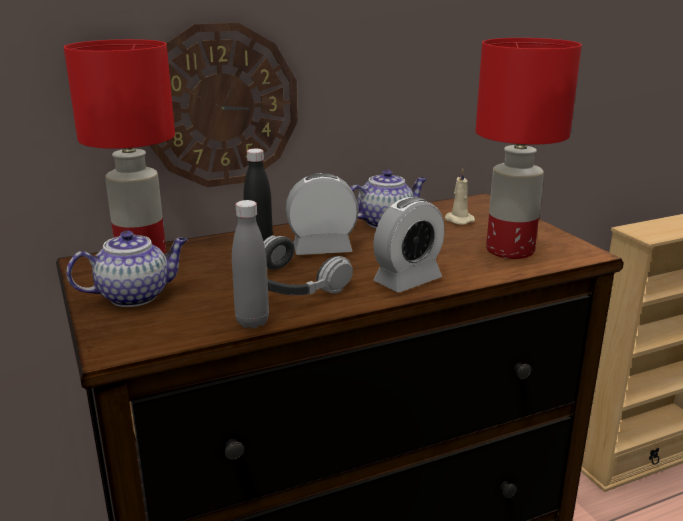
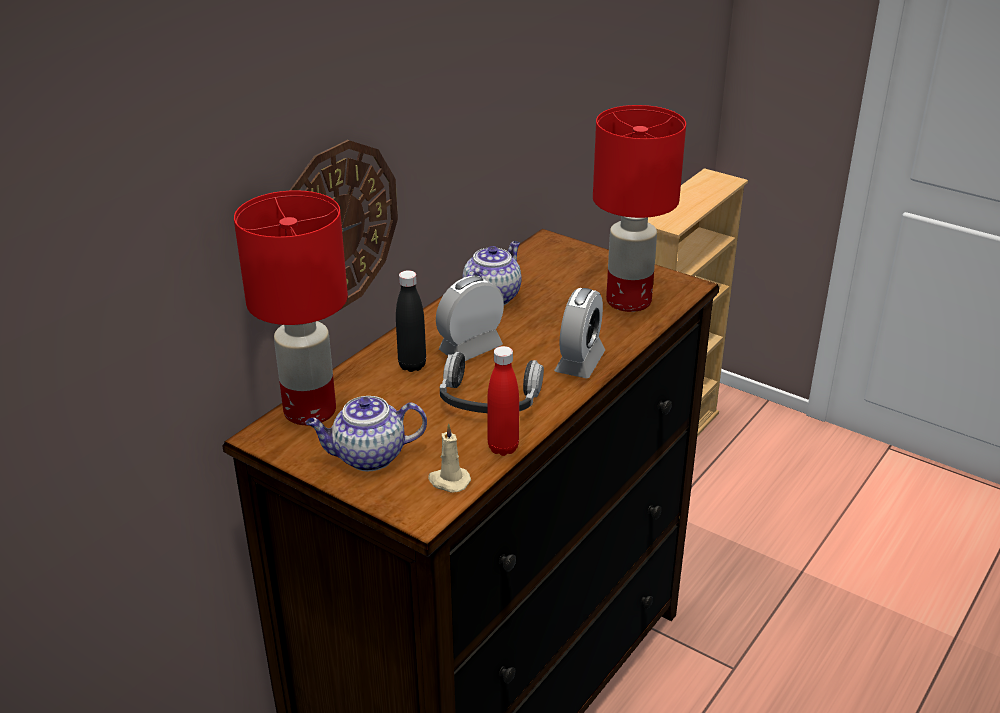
camera: 30 degrees left, 10 degrees up
(135, 296) = (368, 457): teapot -> teapot turned 135 degrees counterclockwise
(252, 322) = (503, 448): grey bottle -> red bottle
(458, 220) = (552, 275): beige candle -> beige candle (448, 481)

